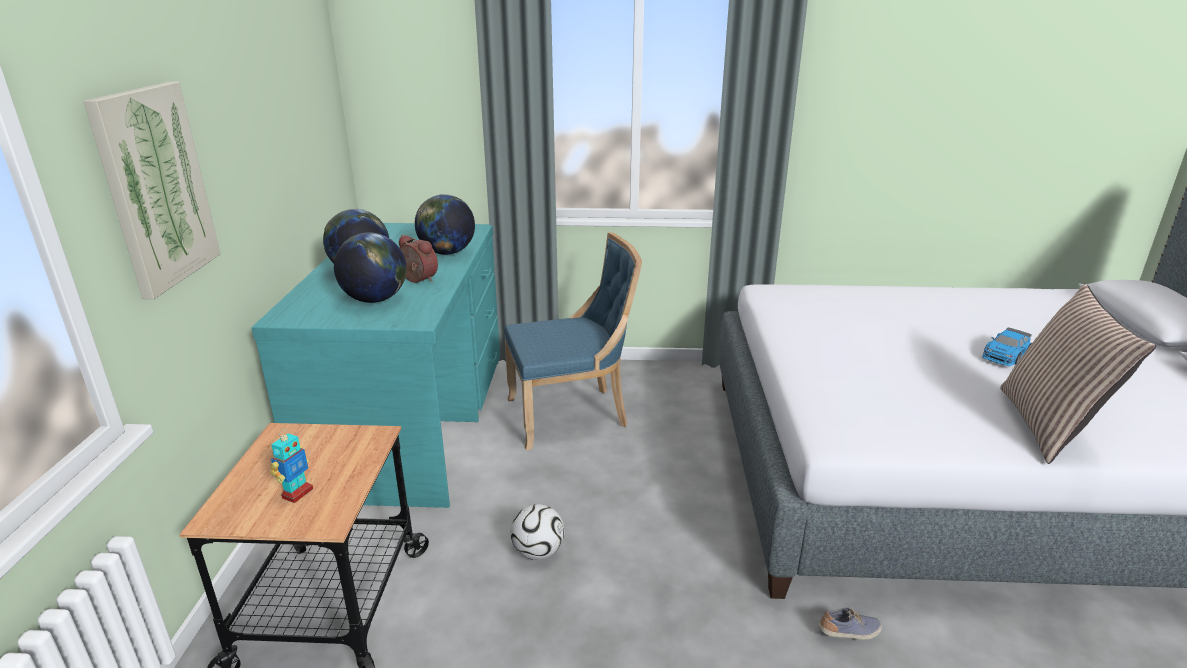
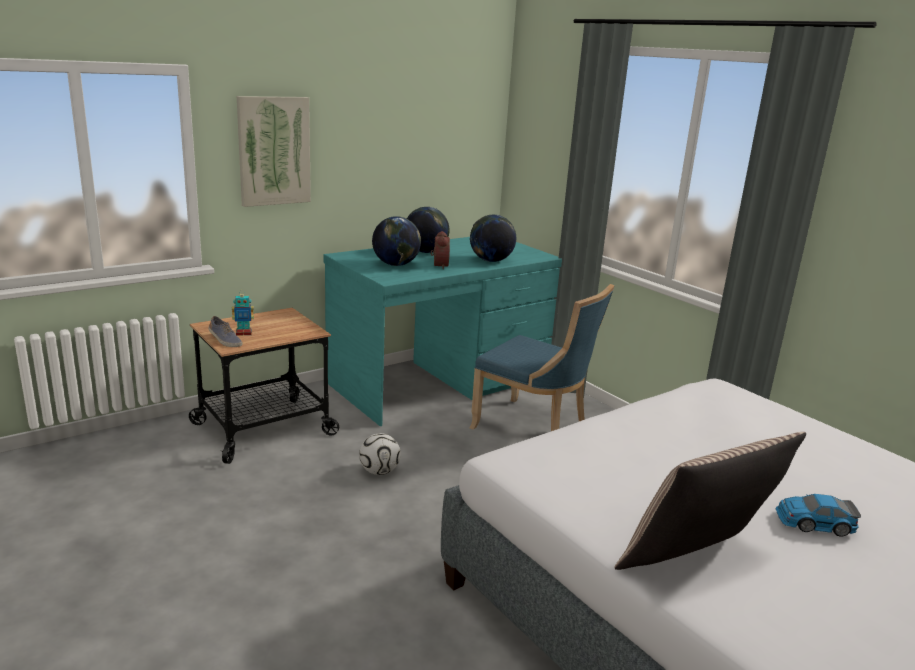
camera: 50 degrees right, 5 degrees down
(849, 632) = (453, 635): shoe -> shoe (224, 341)

